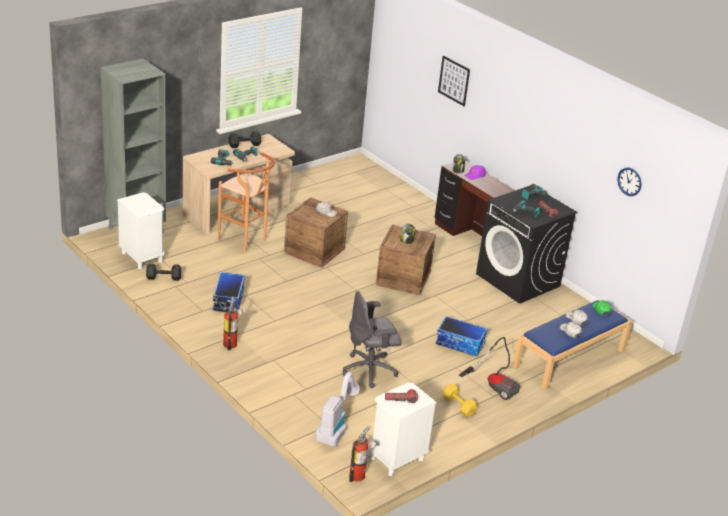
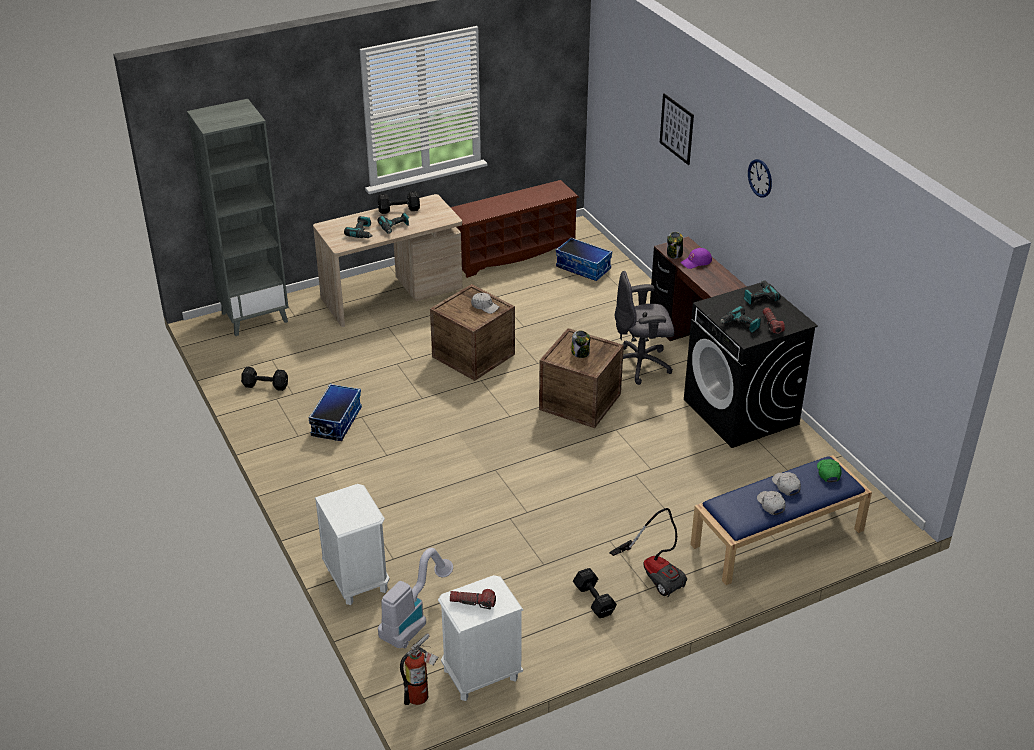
camera: 15 degrees right, 5 degrees up
(142, 257) = (248, 355): white nightstand -> white nightstand (357, 580)
(231, 343) = (319, 485): fire extinguisher -> none
(246, 241) = (388, 338): brown stool -> none
(318, 180) = (513, 253): none -> brown shoe rack
(370, 370) = (489, 537): grey office chair -> grey office chair (641, 365)
(459, 406) = (594, 601): yellow dumbbell -> black dumbbell
(460, 344) = (627, 505): storage box -> storage box (584, 268)
(629, 181) = (880, 291): wall clock -> wall clock (760, 178)

